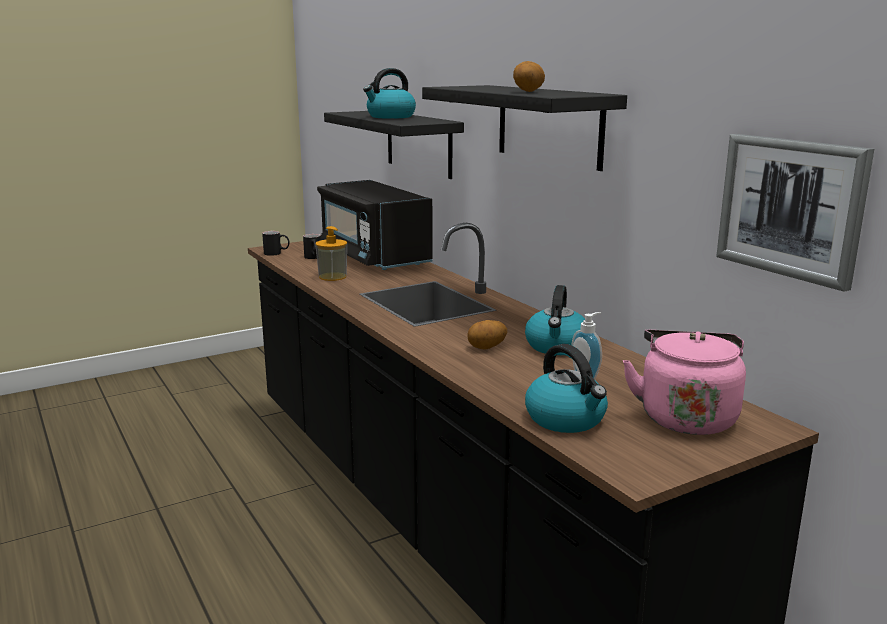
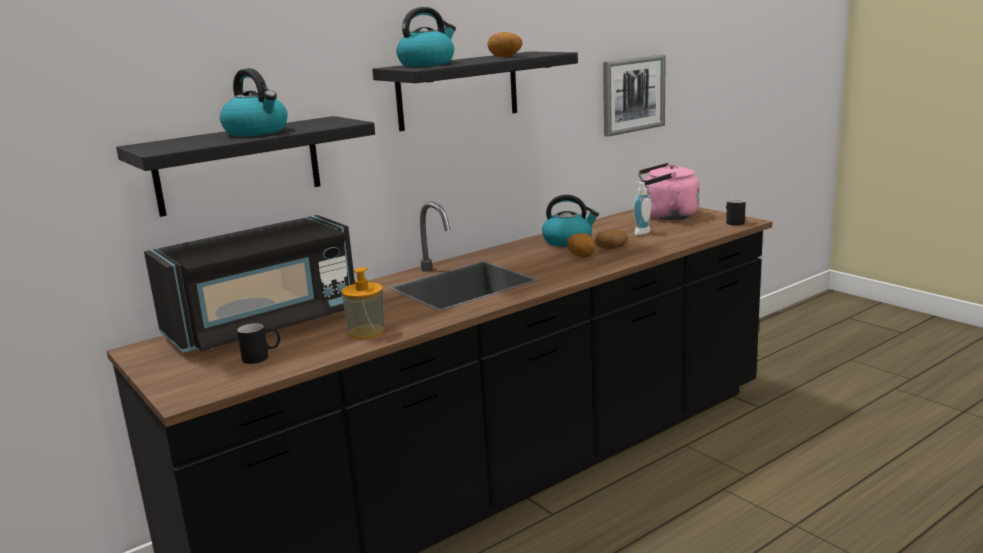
camera: 95 degrees left, 0 degrees up
(277, 253) = (221, 386): black mug -> black mug (733, 221)
(512, 364) = (611, 248): none -> potato
(566, 419) = (692, 233): kettle -> kettle (427, 64)

